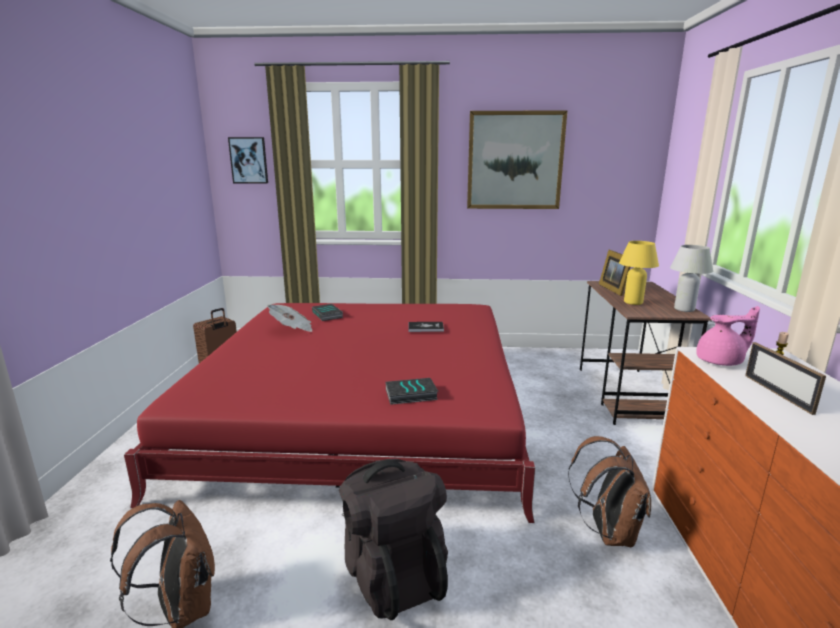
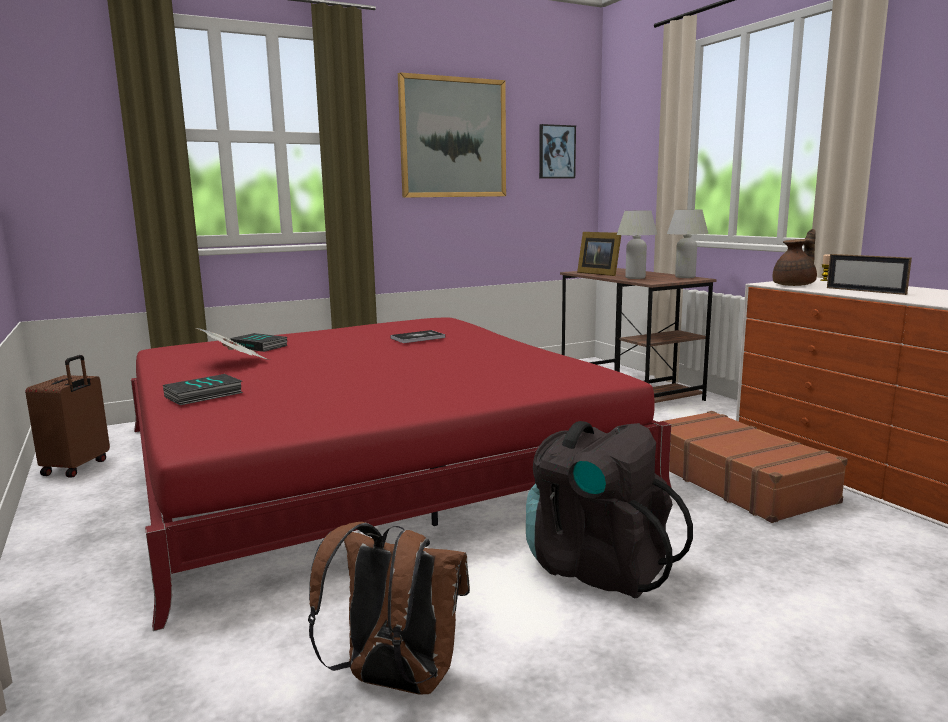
camera: 30 degrees left, 5 degrees down
(249, 160) = (70, 126): picture -> picture (556, 152)
(410, 395) = (505, 382): book -> book (203, 395)
(607, 532) = (737, 481): brown backpack -> brown suitcase
(633, 302) = (635, 278): yellow table lamp -> white table lamp
(721, 362) = (795, 285): pink teapot -> brown teapot

